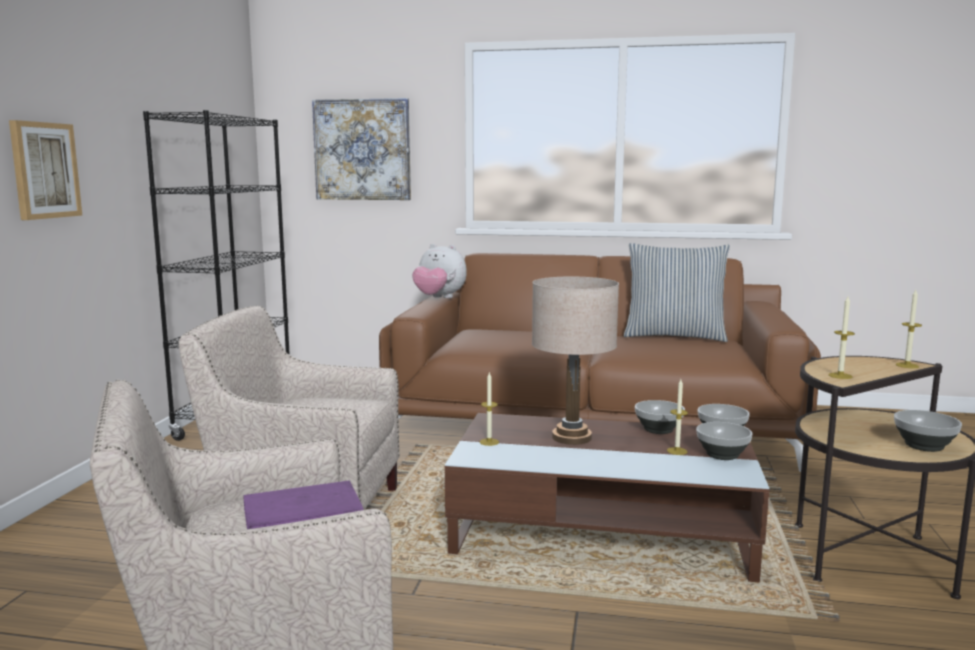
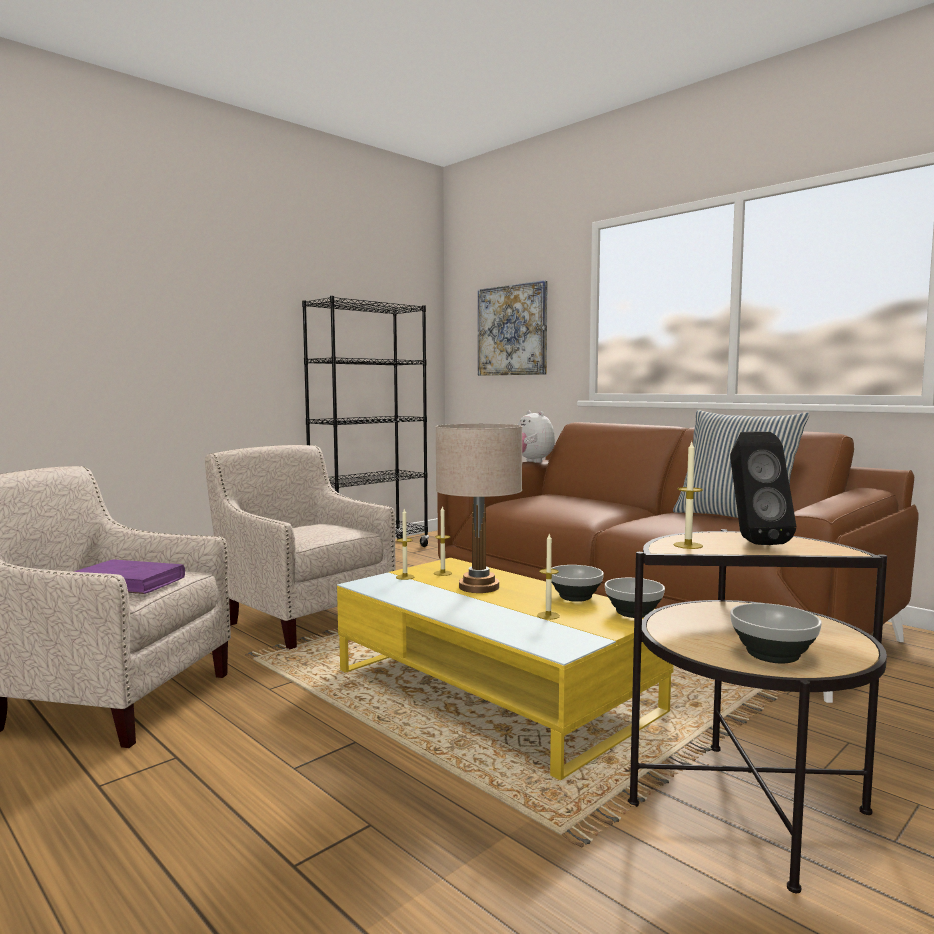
camera: 35 degrees right, 5 degrees down
(44, 170) = (206, 341): picture -> none
(601, 530) = (493, 691): brown coffee table -> yellow coffee table
(722, 455) = (586, 628): bowl -> none
(860, 366) = (753, 542): none -> black speaker
(907, 365) = (823, 550): candle -> candle (442, 573)

